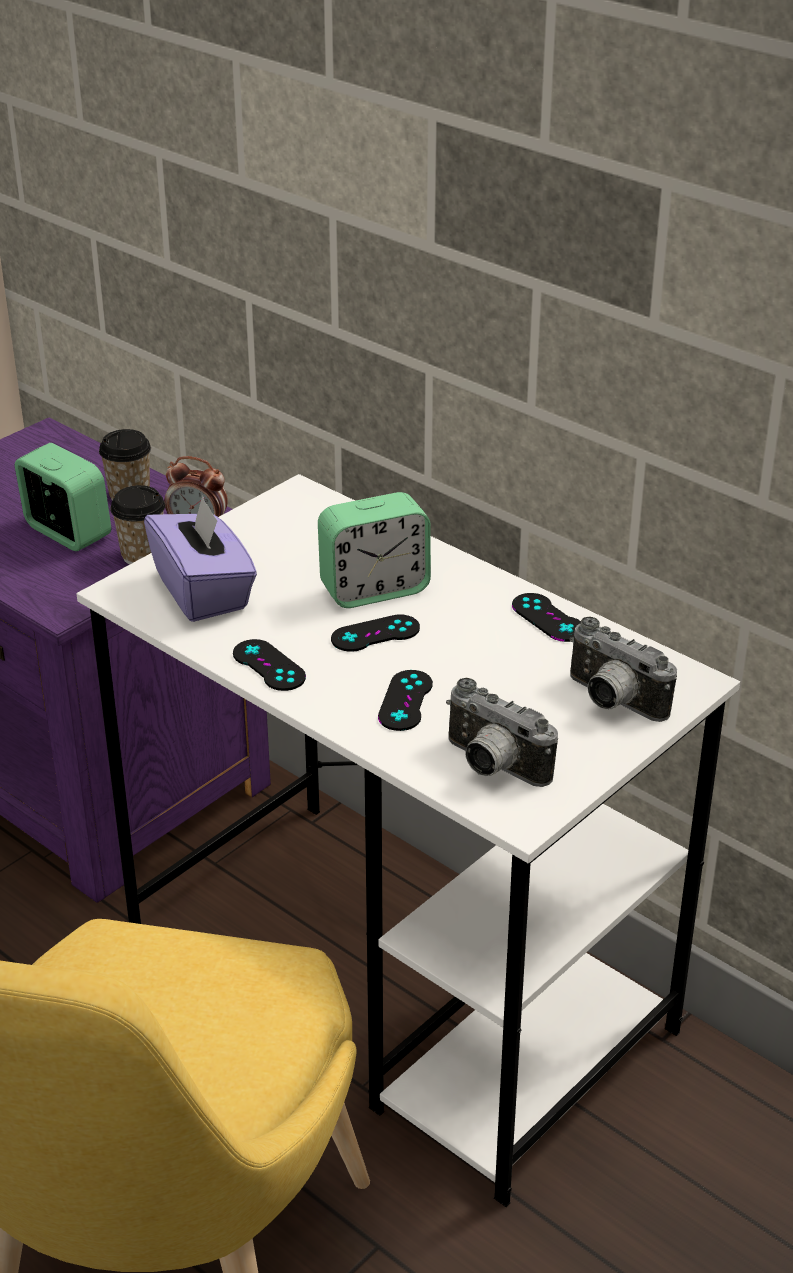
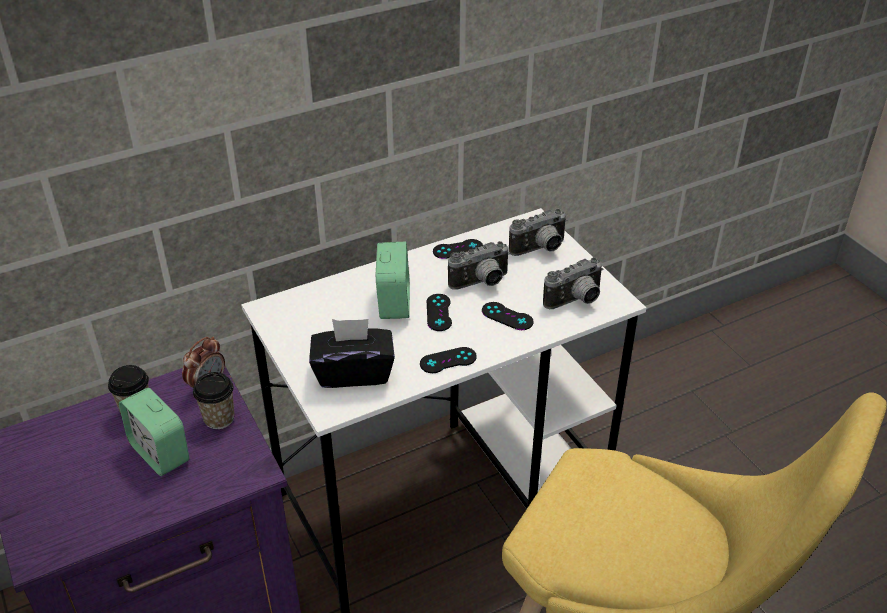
camera: 70 degrees left, 5 degrees up
(67, 533) = (160, 453): alarm clock -> alarm clock turned 105 degrees counterclockwise
(203, 591) = (353, 372): purple tissue box -> black tissue box
(474, 659) = (481, 283): none -> camera

